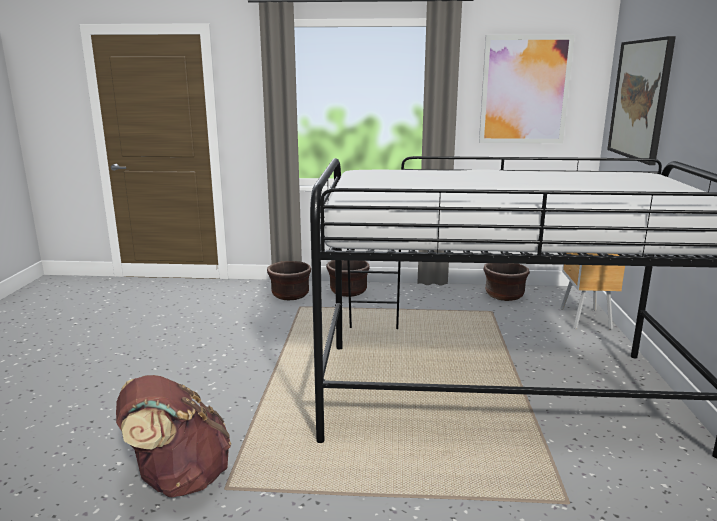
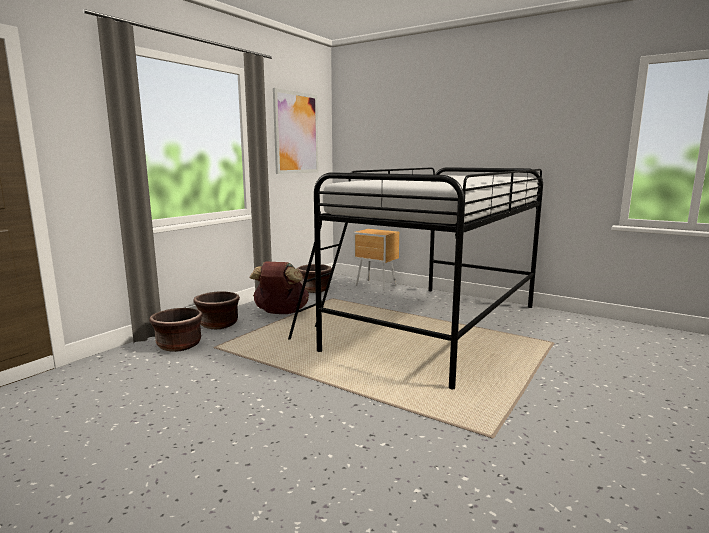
camera: 60 degrees left, 5 degrees down
(178, 478) = (465, 458): brown backpack -> brown backpack (280, 313)
(640, 100) = (381, 138): picture -> none

